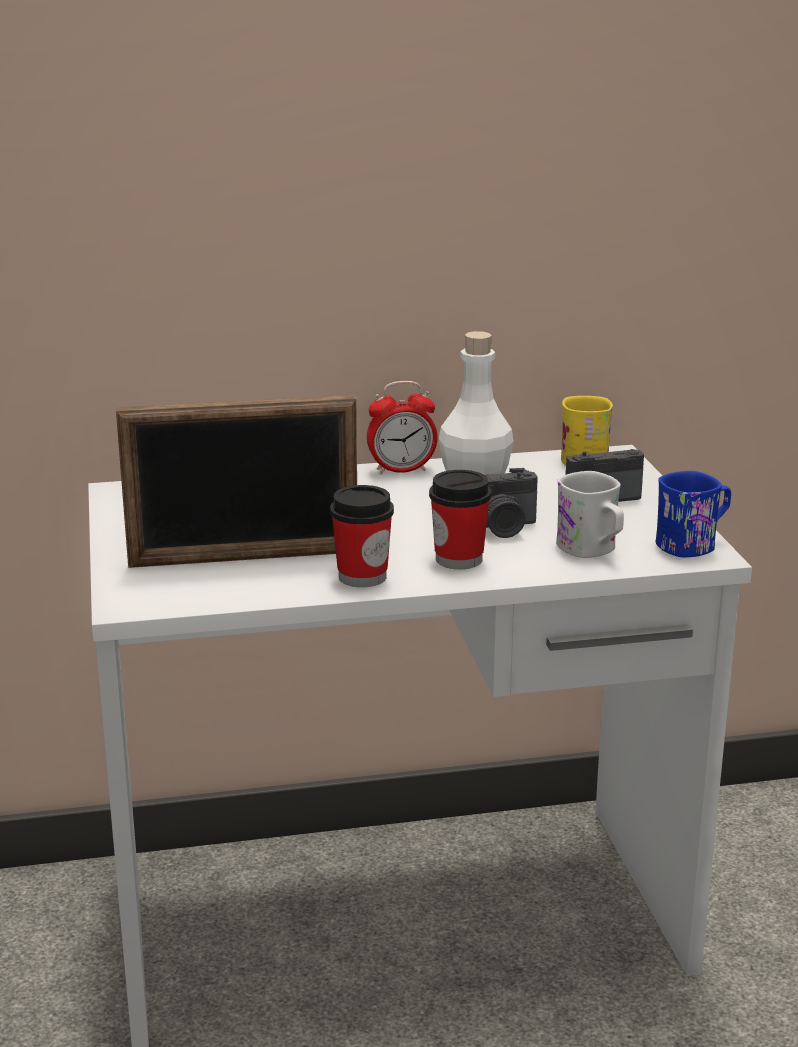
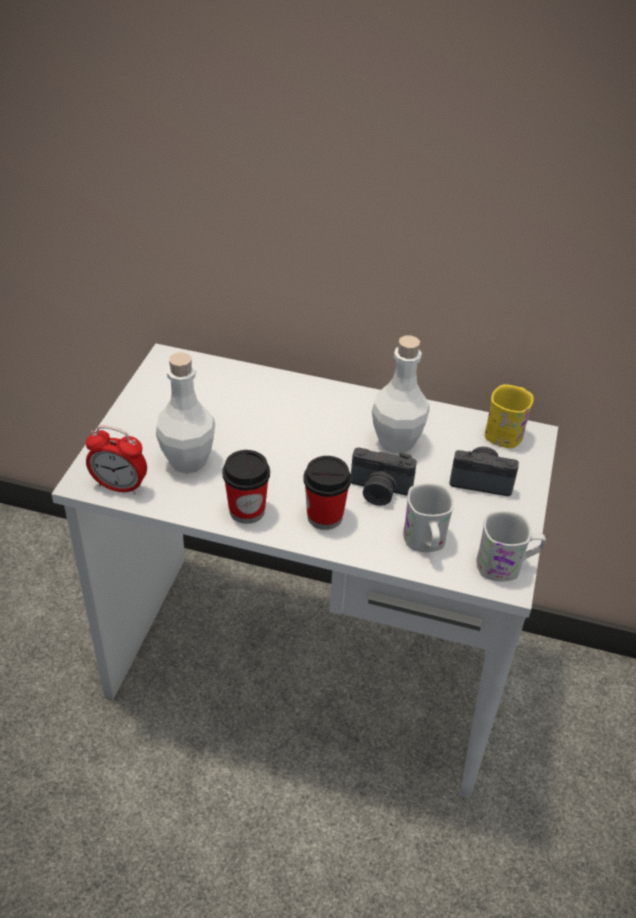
camera: 25 degrees right, 20 degrees up
(244, 558) = (188, 461): picture frame -> white bottle
(401, 470) = (364, 400): alarm clock -> alarm clock (120, 486)
(693, 544) = (506, 565): blue mug -> white mug

